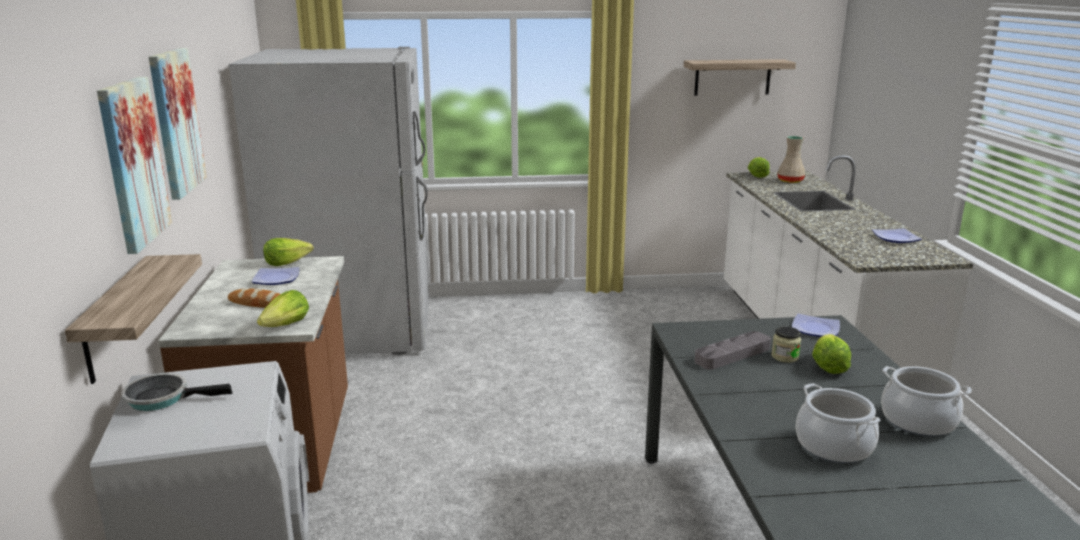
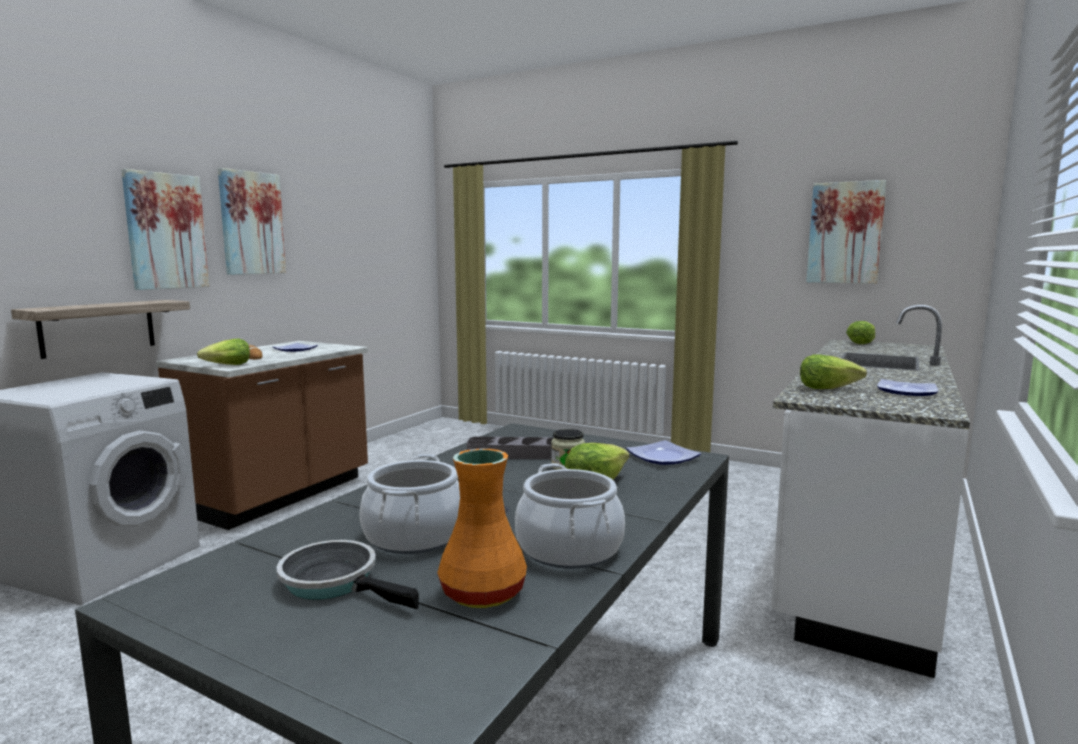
camera: 35 degrees right, 10 degrees down
(163, 398) = (79, 381): frying pan -> frying pan (335, 582)
(287, 263) = (325, 345): lettuce -> lettuce (827, 388)
(355, 328) = (454, 438): white fridge -> none
(732, 77) = (845, 233): shelf -> picture
(790, 181) = (893, 349): beige vase -> none
(943, 466) = (480, 593): none -> orange vase

